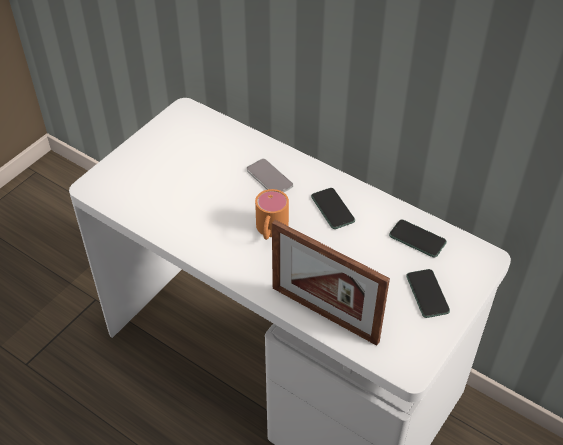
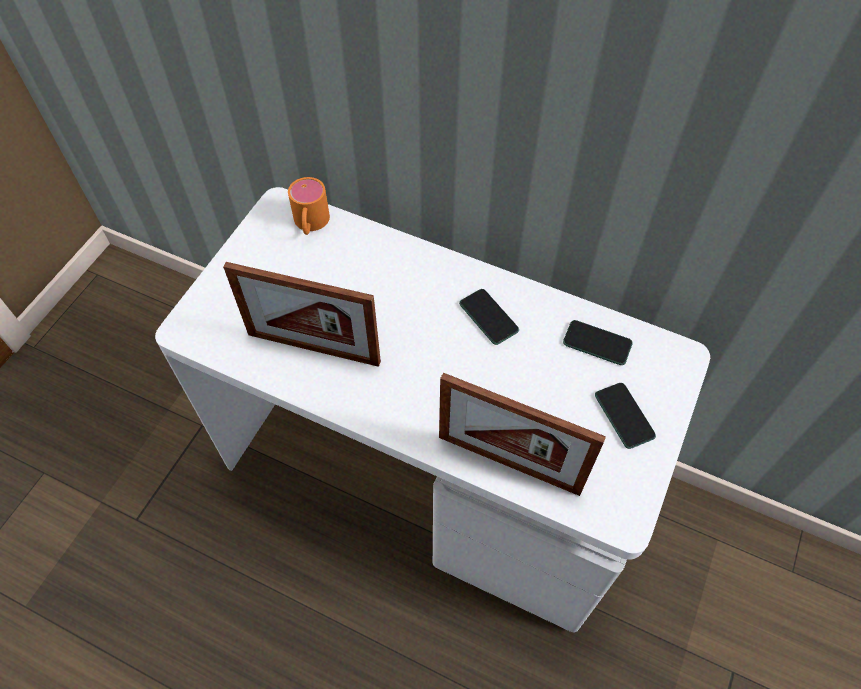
camera: 10 degrees left, 10 degrees up
(188, 212) = (313, 348): none -> picture frame
(269, 178) = (403, 285): phone -> none
(270, 230) = (419, 358): orange mug -> orange mug (310, 224)

